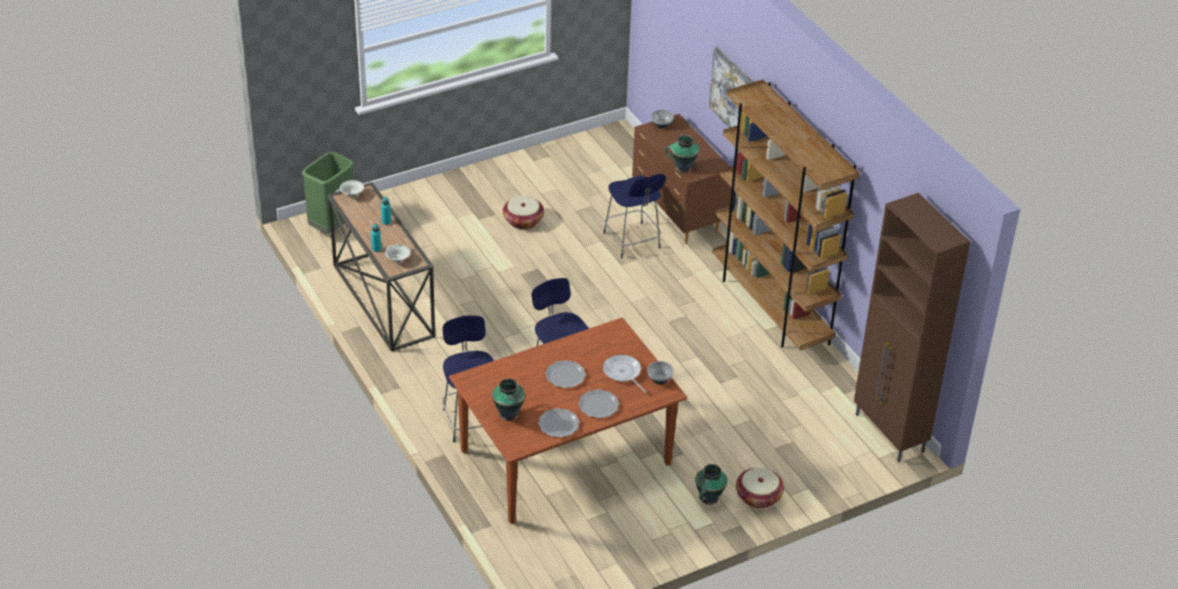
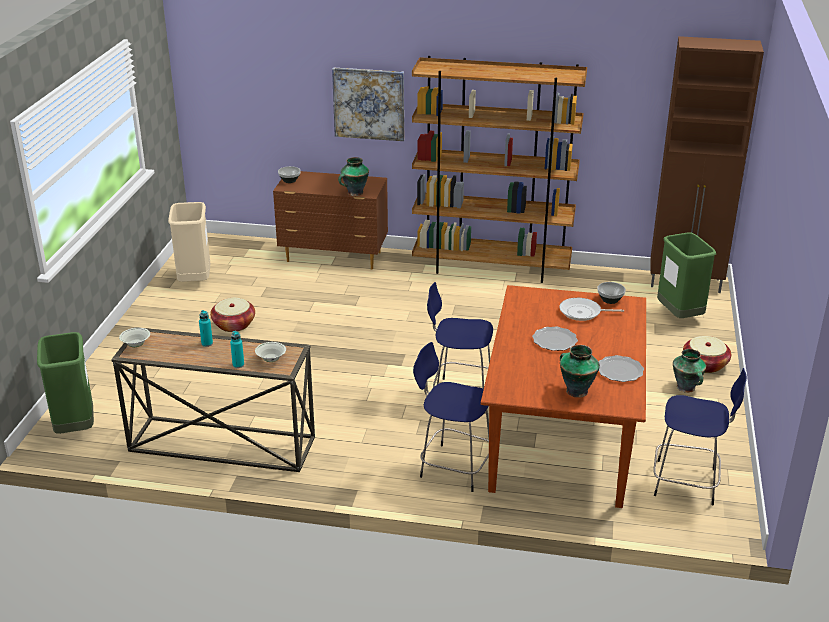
camera: 50 degrees left, 10 degrees down
(557, 166) = (195, 280): none -> beige trash can
(598, 405) = (613, 341): plate -> none
(632, 242) = (336, 289): blue stool -> blue stool (688, 483)
(823, 451) = (679, 316): none -> green trash can

